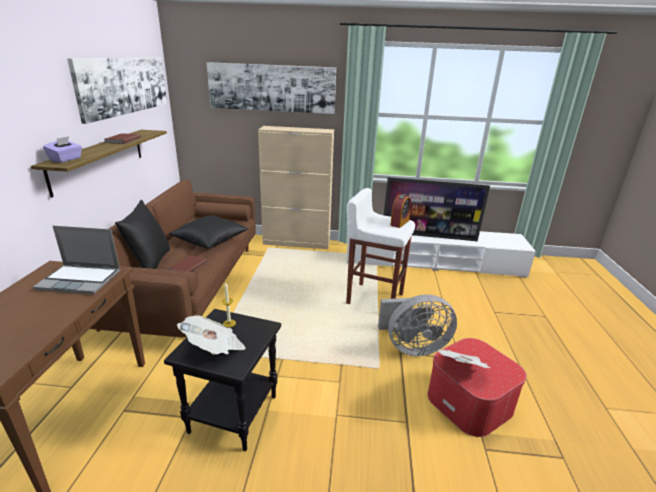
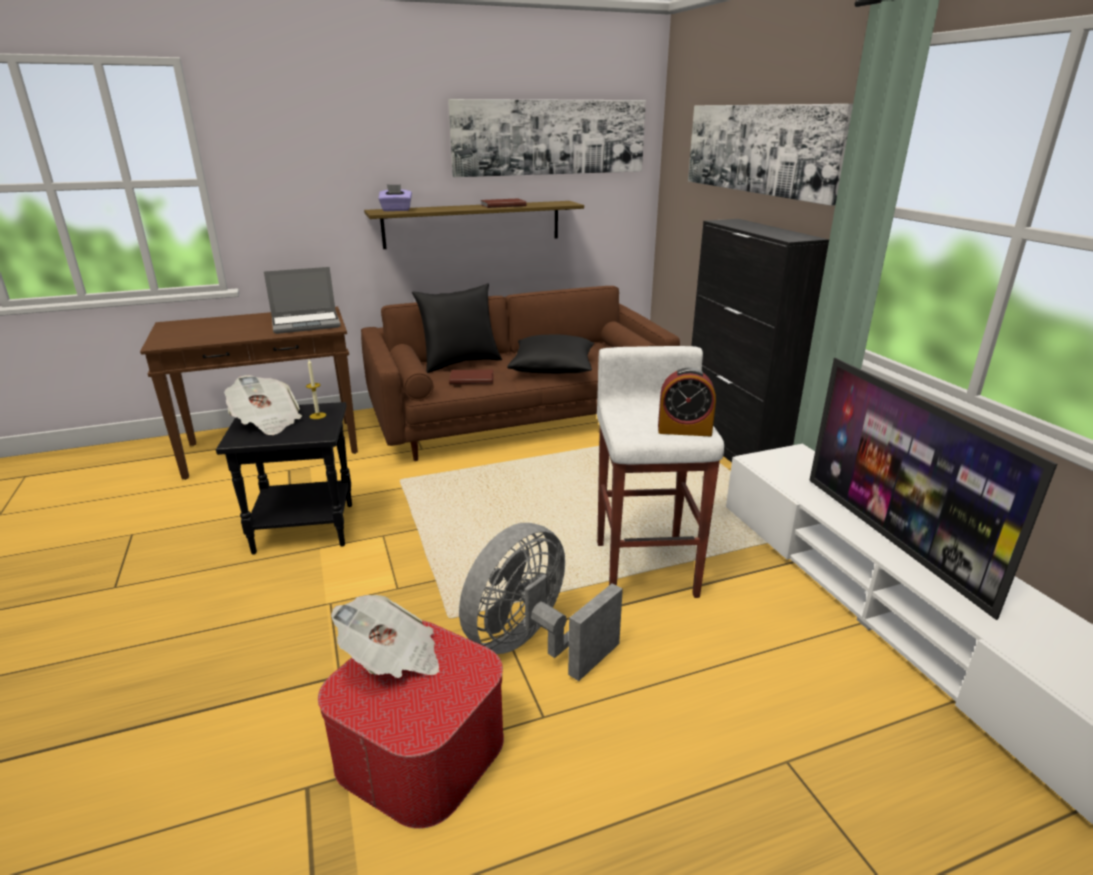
camera: 65 degrees right, 0 degrees up
(81, 280) = (307, 324): laptop -> laptop turned 90 degrees counterclockwise
(297, 242) = (732, 447): beige cabinet -> black cabinet
(412, 347) = (532, 645): grey fan -> grey fan turned 75 degrees clockwise

